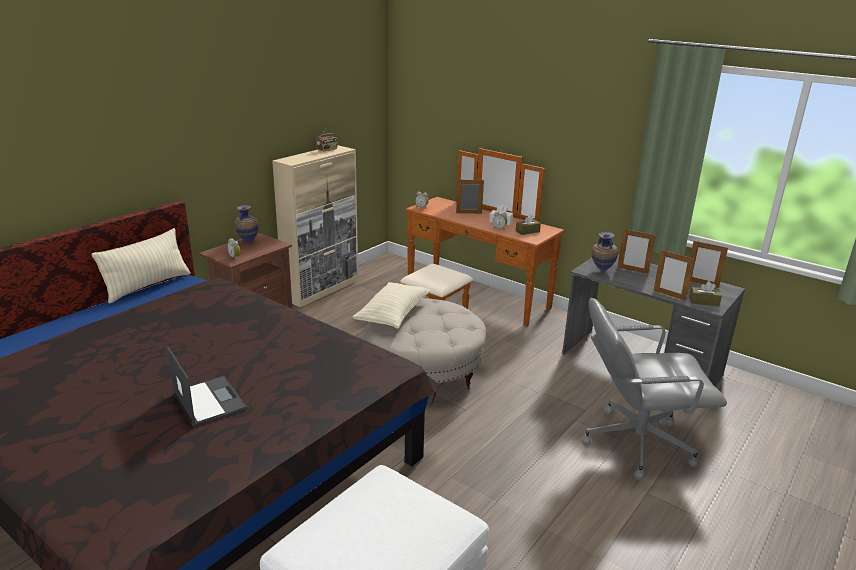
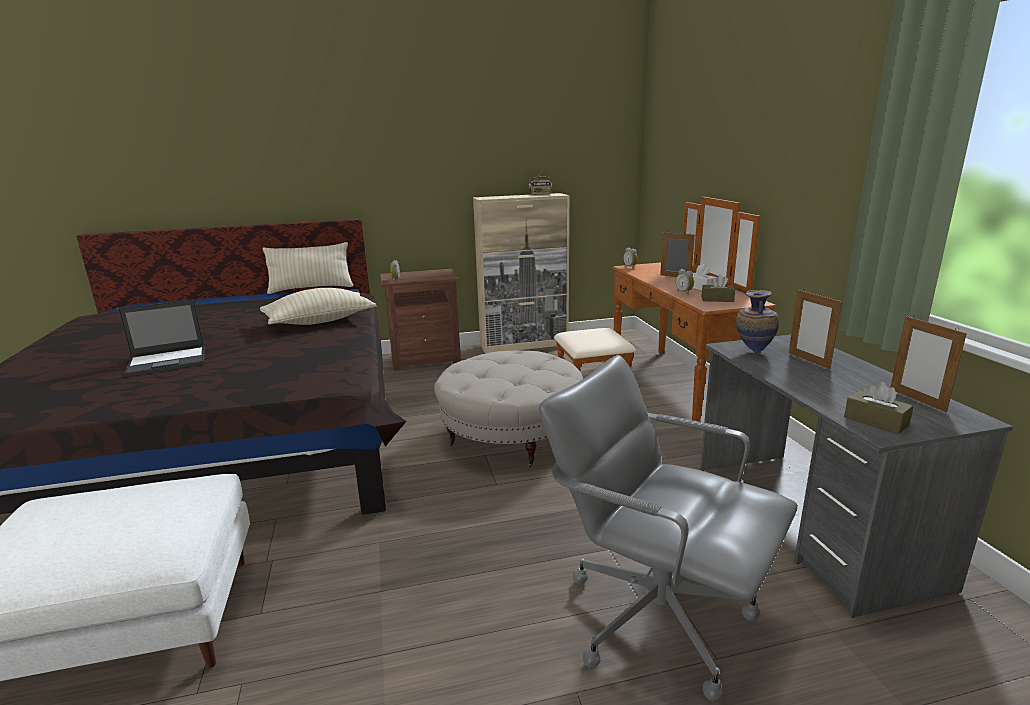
camera: 40 degrees right, 5 degrees down
(208, 401) = (168, 361): laptop -> laptop turned 60 degrees clockwise
(248, 242) = (429, 272): vase -> none
(393, 315) = (487, 358): beige pillow -> beige pillow (320, 321)
(669, 295) = (819, 399): picture frame -> none

